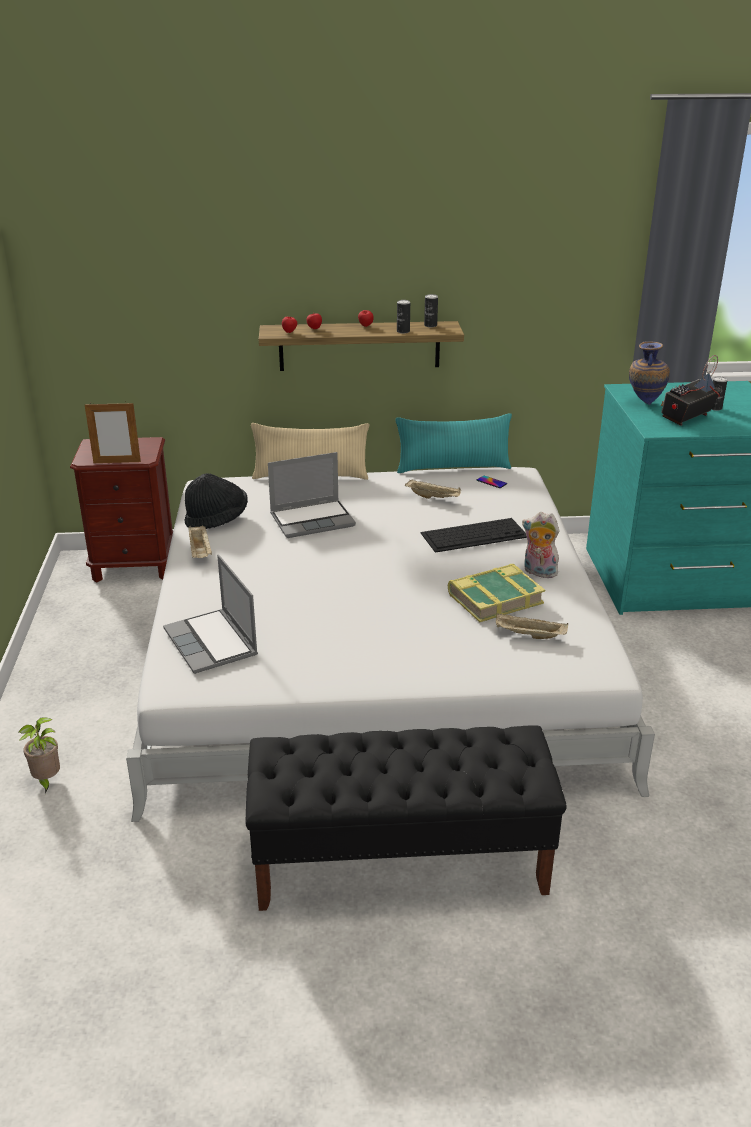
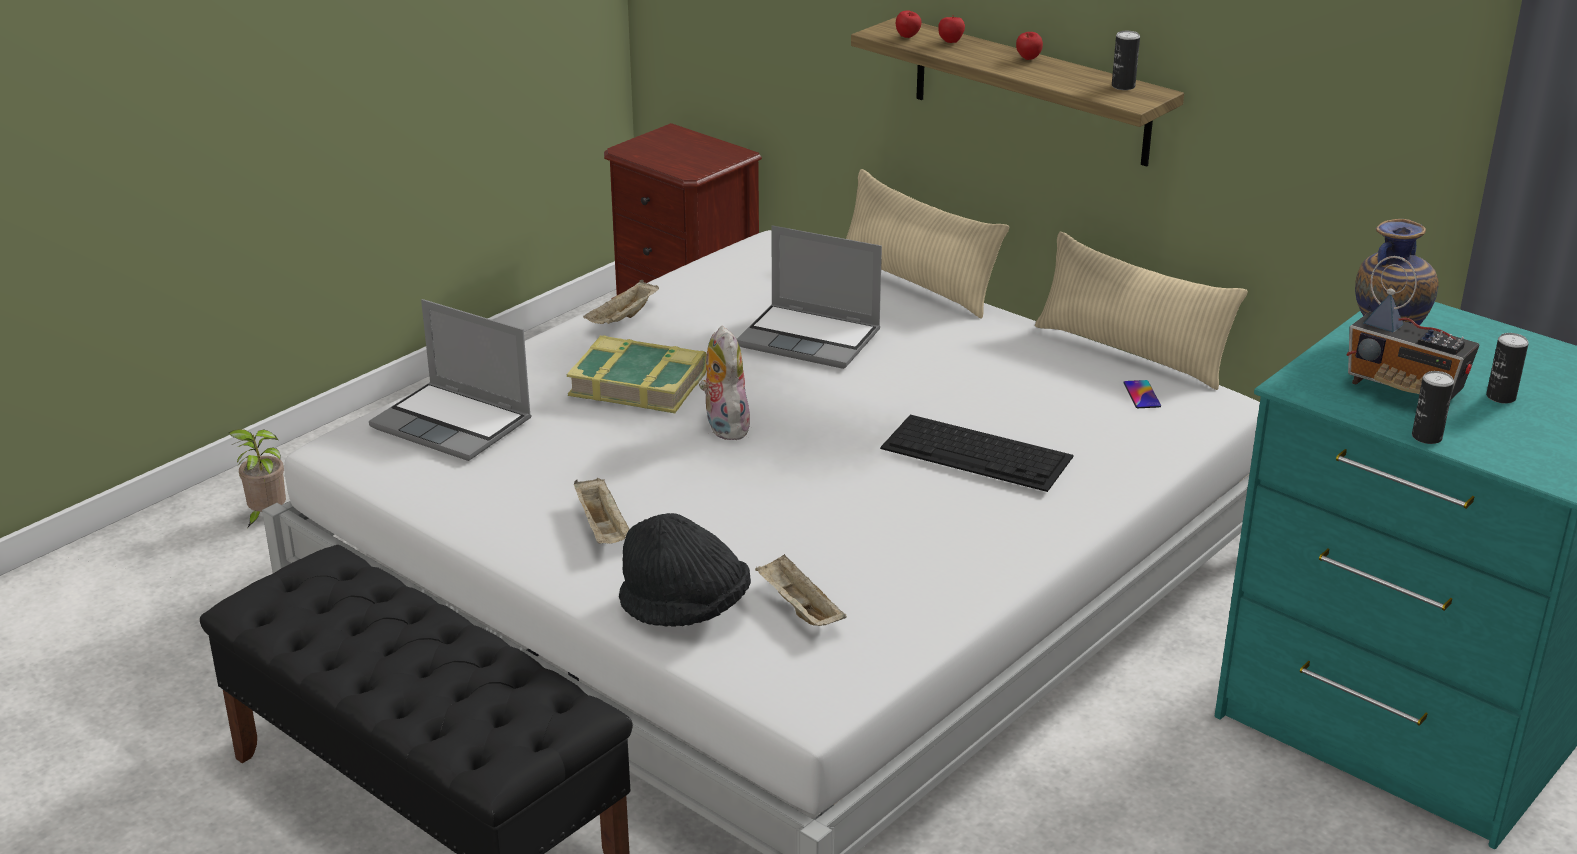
camera: 45 degrees right, 0 degrees up
(117, 462) = (653, 164): picture frame -> none
(212, 643) = (454, 424): laptop -> laptop turned 75 degrees counterclockwise
(217, 520) = (707, 290): black hat -> black hat (685, 609)
(403, 331) = (1061, 82): can -> can (1426, 437)
(434, 497) = (1015, 379): beige tray -> beige tray (603, 528)
(453, 467) = (1132, 352): turquoise pillow -> beige pillow
(494, 598) = (845, 543): book -> book (639, 384)
(538, 572) = (972, 543): plush toy -> plush toy (723, 426)
(686, 418) = (1404, 390): radio -> radio turned 150 degrees counterclockwise

